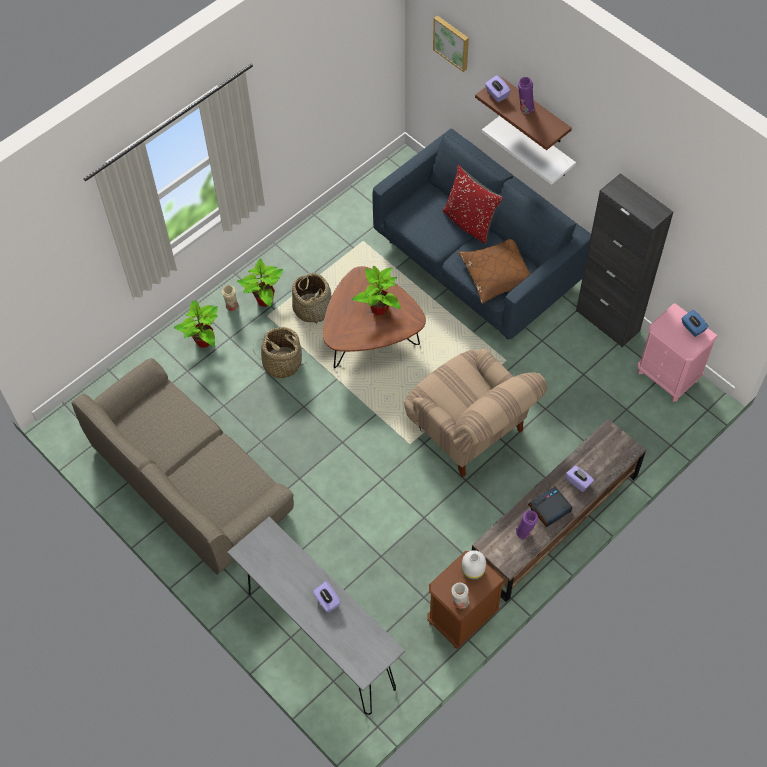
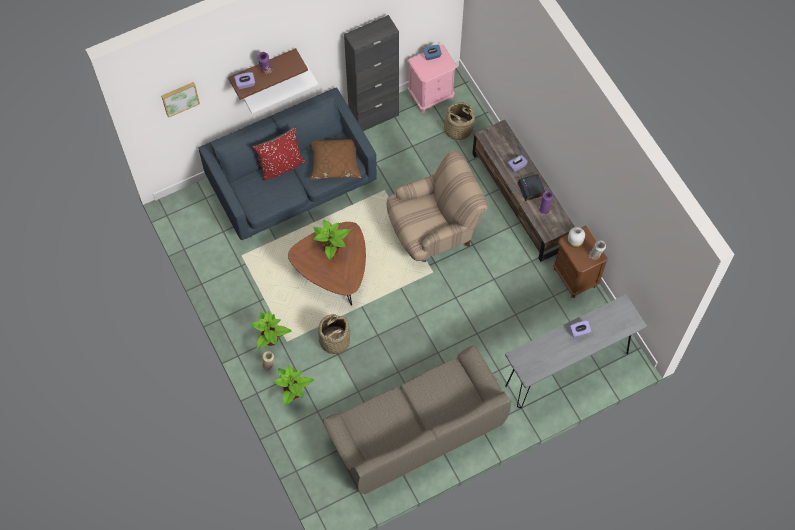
camera: 75 degrees left, 5 degrees up
(312, 308) = (291, 307): basket -> basket (458, 129)

